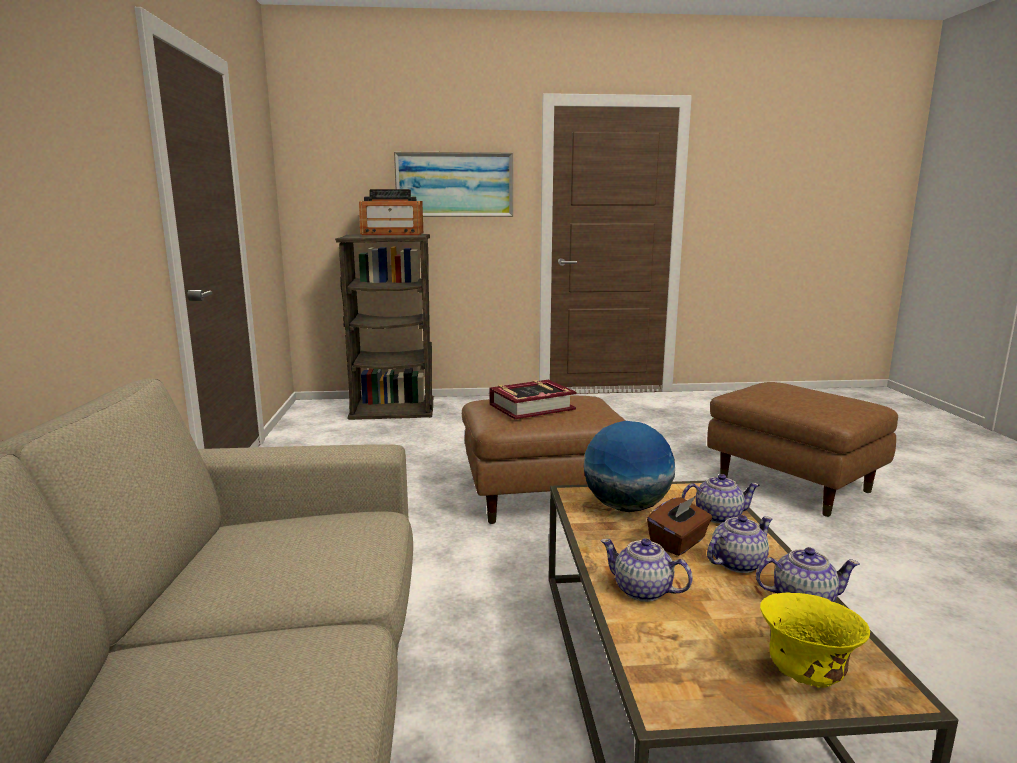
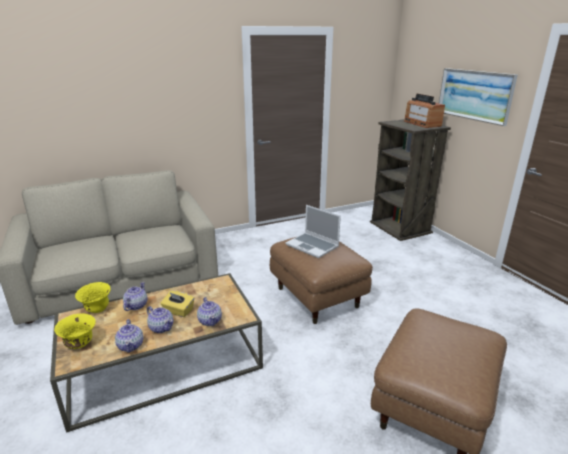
camera: 70 degrees right, 10 degrees up
(531, 407) = (313, 246): book -> laptop
(626, 507) = (212, 294): globe -> none
(645, 650) = (97, 309): none -> yellow bowl
(678, 543) = (178, 311): brown tissue box -> yellow tissue box

